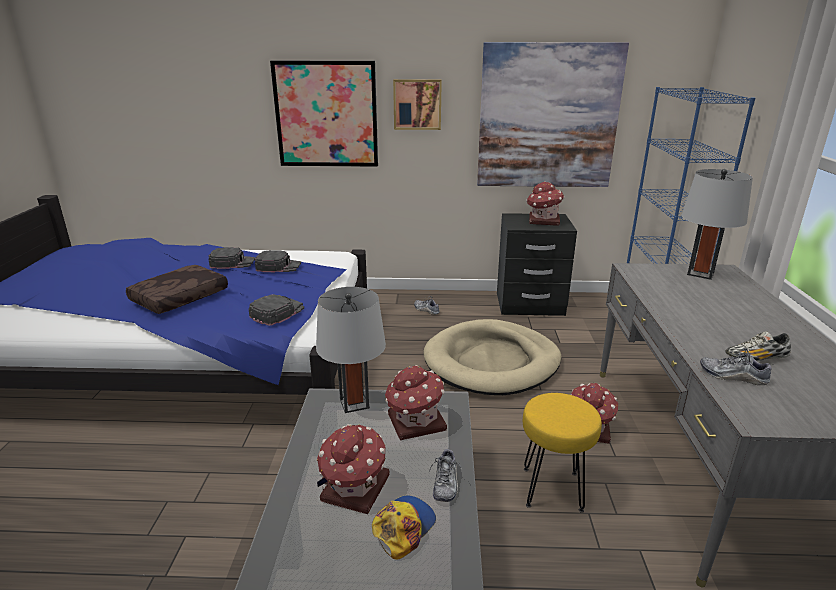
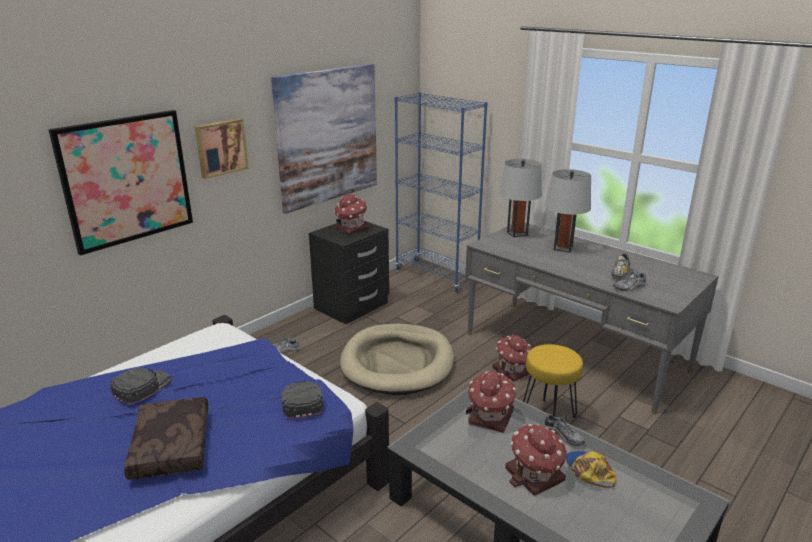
camera: 50 degrees left, 0 degrees up
(278, 266) = (201, 366): black cap -> none
(354, 403) = (435, 433): grey table lamp -> grey table lamp (563, 248)

